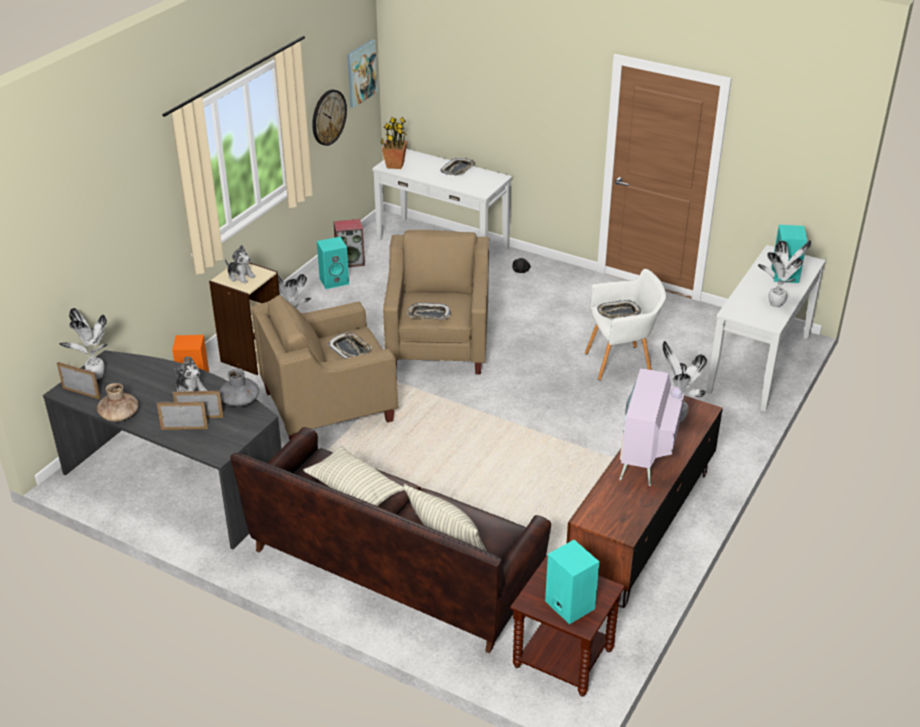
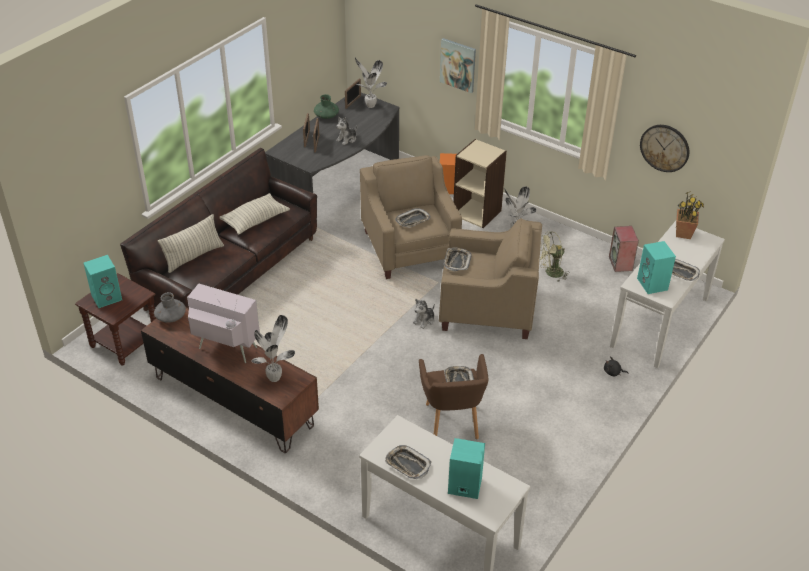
camera: 95 degrees right, 5 degrees up
(119, 415) = (326, 116): brown vase -> green vase
(240, 276) = (480, 151): plush toy -> plush toy (424, 320)
(240, 401) = (330, 158): grey vase -> grey vase (171, 317)
(334, 280) = (587, 254): turquoise speaker -> turquoise speaker (653, 284)
(361, 73) = (723, 147): picture -> picture (458, 65)
(371, 304) = (550, 273): none -> green fan
(621, 362) = (452, 424): white armchair -> brown armchair
(777, 305) = (407, 464): potted plant -> tray

